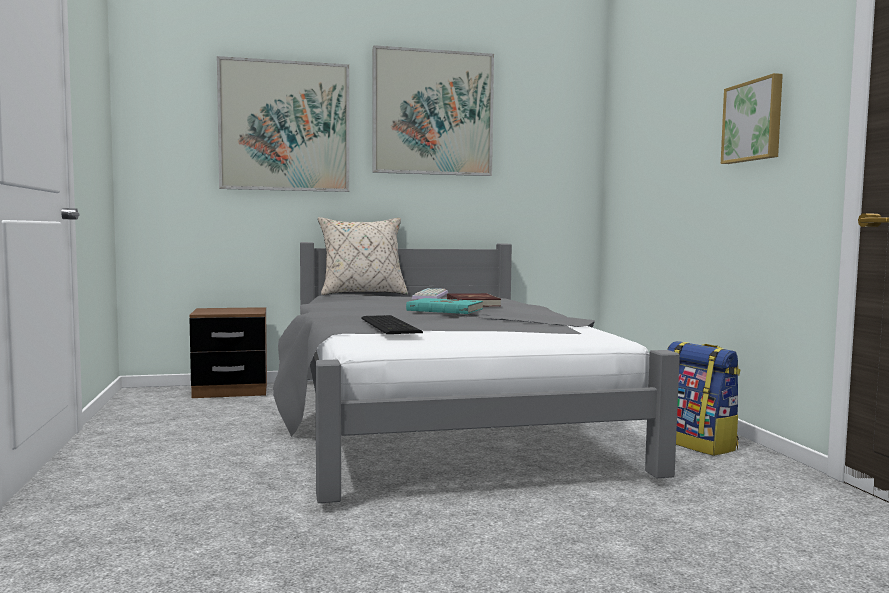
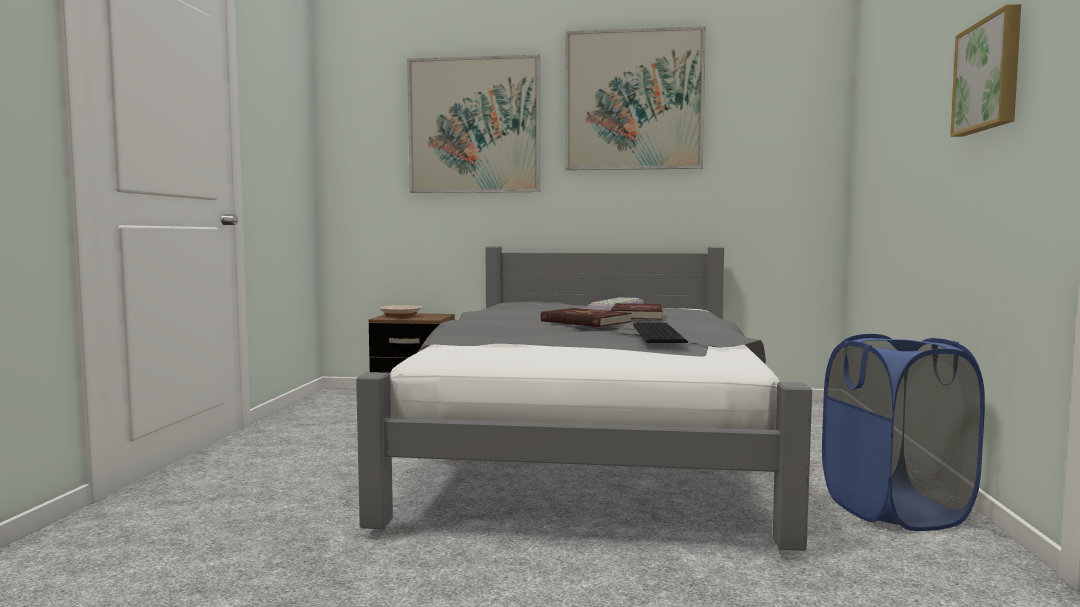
camera: 20 degrees right, 0 degrees up
(217, 310) = (401, 316): none -> bowl
(362, 294) = (550, 302): beige pillow -> none
(391, 325) = (492, 337): keyboard -> keyboard (660, 333)
(444, 310) = (585, 322): turquoise book -> red book
(699, 444) = (895, 510): backpack -> blue laundry basket

